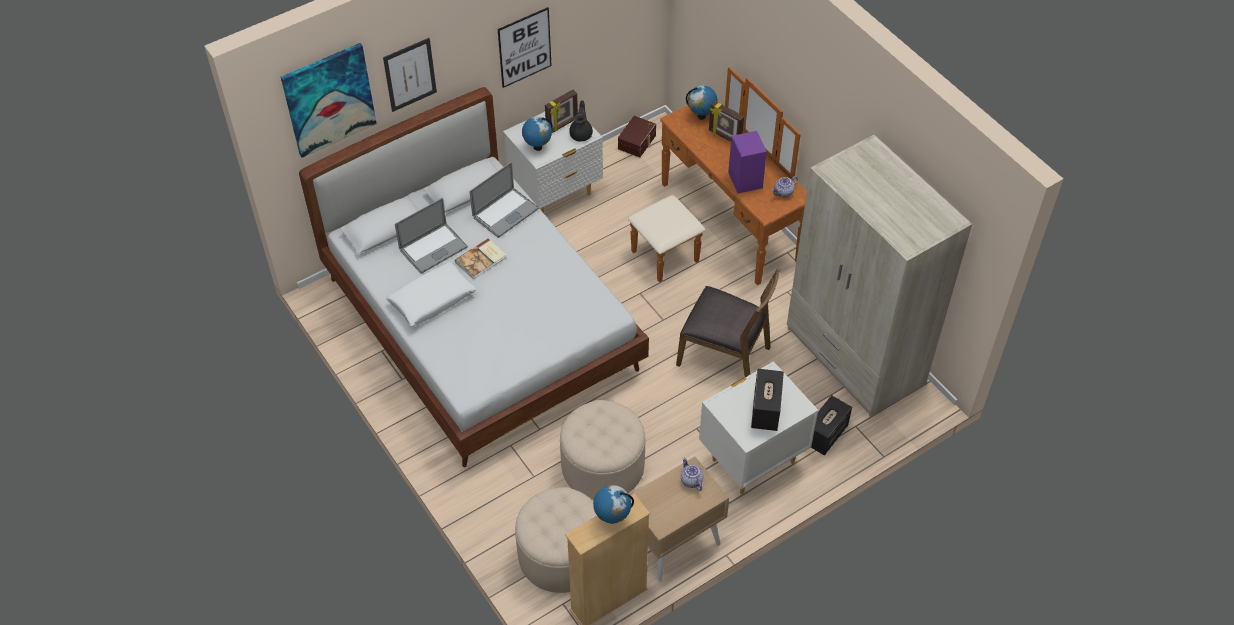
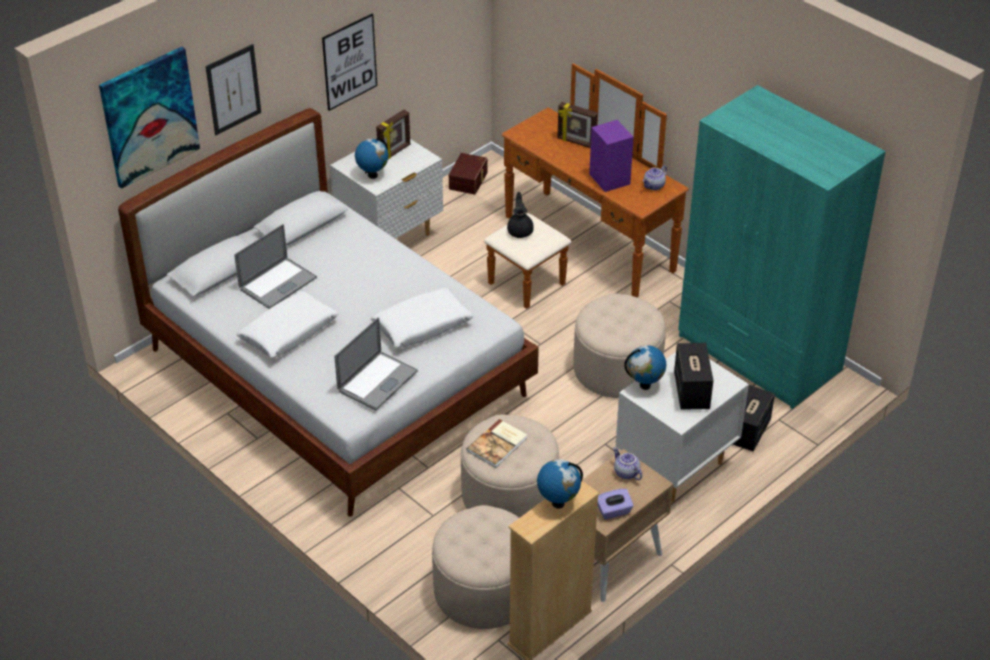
camera: 10 degrees left, 10 degrees down
(482, 260) = (336, 287): book -> book (498, 445)
(505, 213) = (351, 240): laptop -> laptop (377, 381)
(547, 309) = (422, 326): none -> white pillow
(581, 134) = (418, 158): black teapot -> black teapot (520, 231)
(671, 517) = (614, 511): none -> purple tissue box
(701, 116) = (546, 126): globe -> globe (645, 385)
(724, 355) = (617, 369): brown chair -> beige ottoman
(854, 357) = (759, 354): beige wardrobe -> turquoise wardrobe

